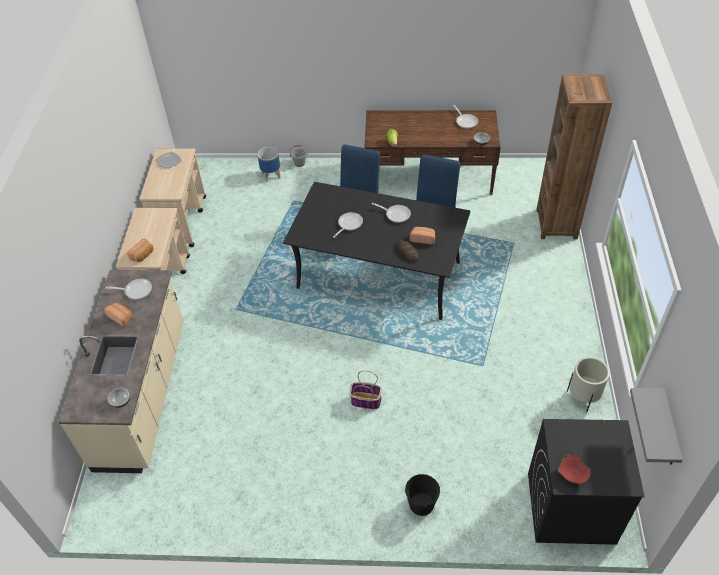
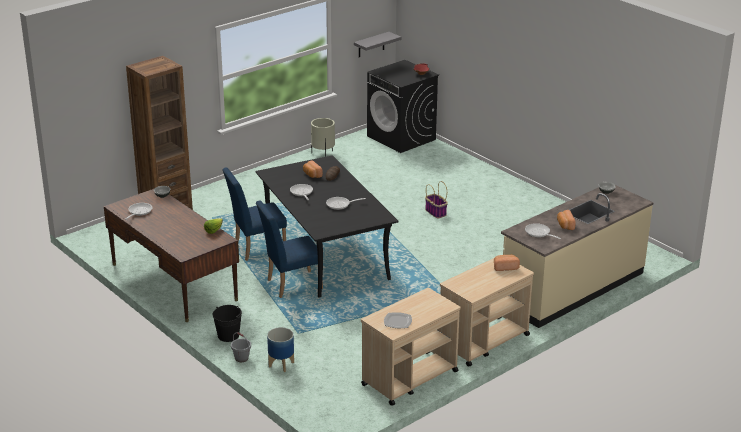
camera: 135 degrees left, 20 degrees down
(421, 504) = (468, 171): black bucket -> black bucket (228, 335)

